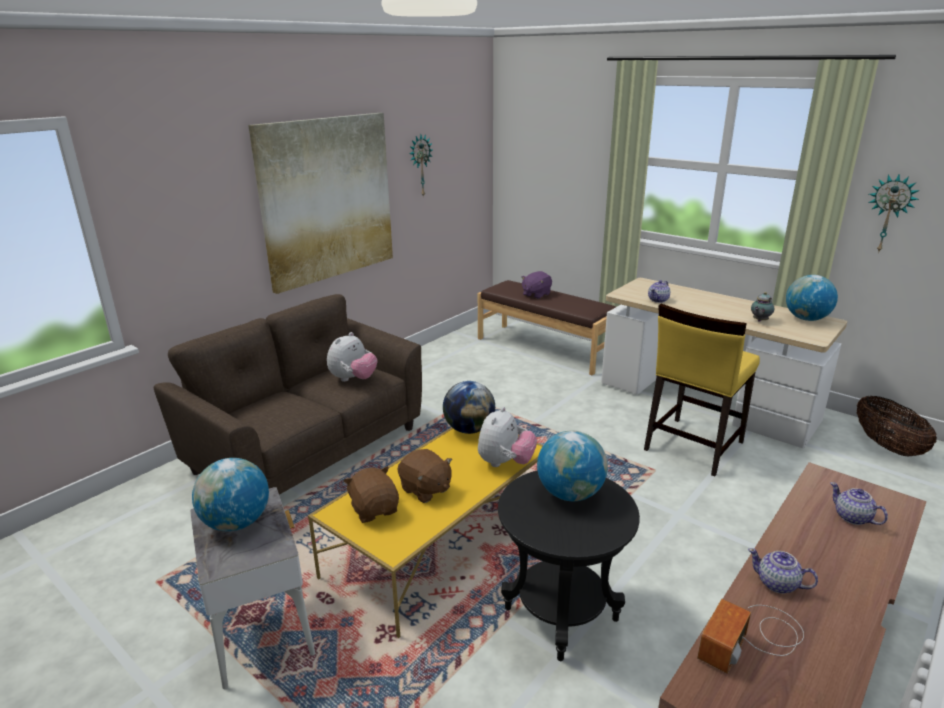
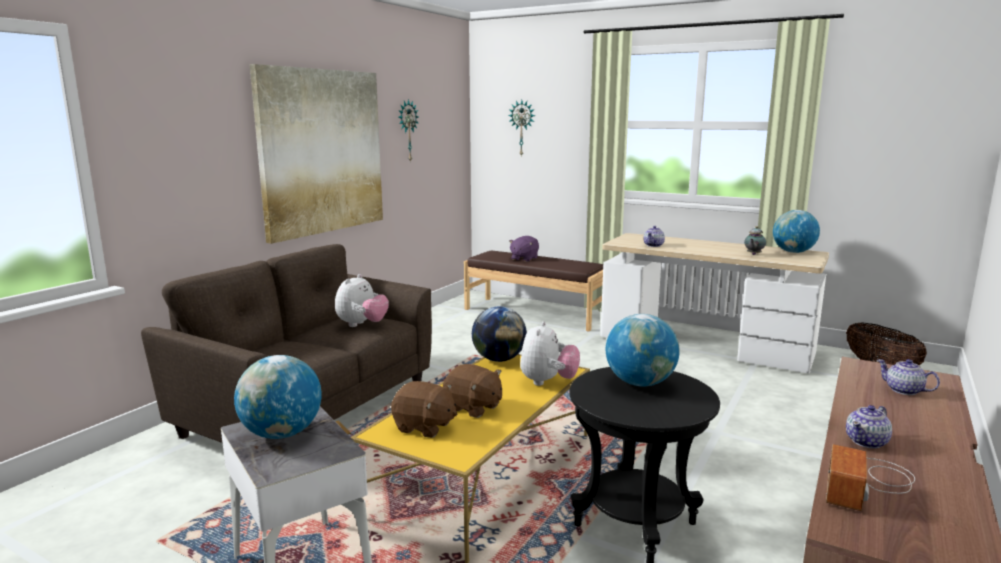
camera: 10 degrees left, 10 degrees down
(374, 509) = (424, 427): brown plush toy -> brown plush toy turned 150 degrees clockwise
(692, 446) = (707, 379): yellow chair -> none
(777, 584) = (867, 442): teapot -> teapot turned 60 degrees counterclockwise
(889, 213) = (852, 153): wall clock -> wall clock (522, 128)

